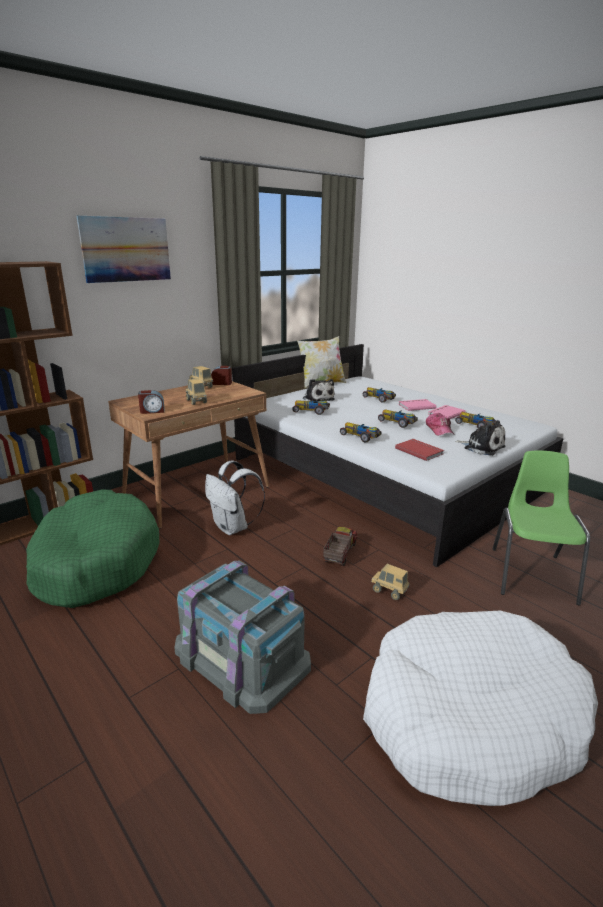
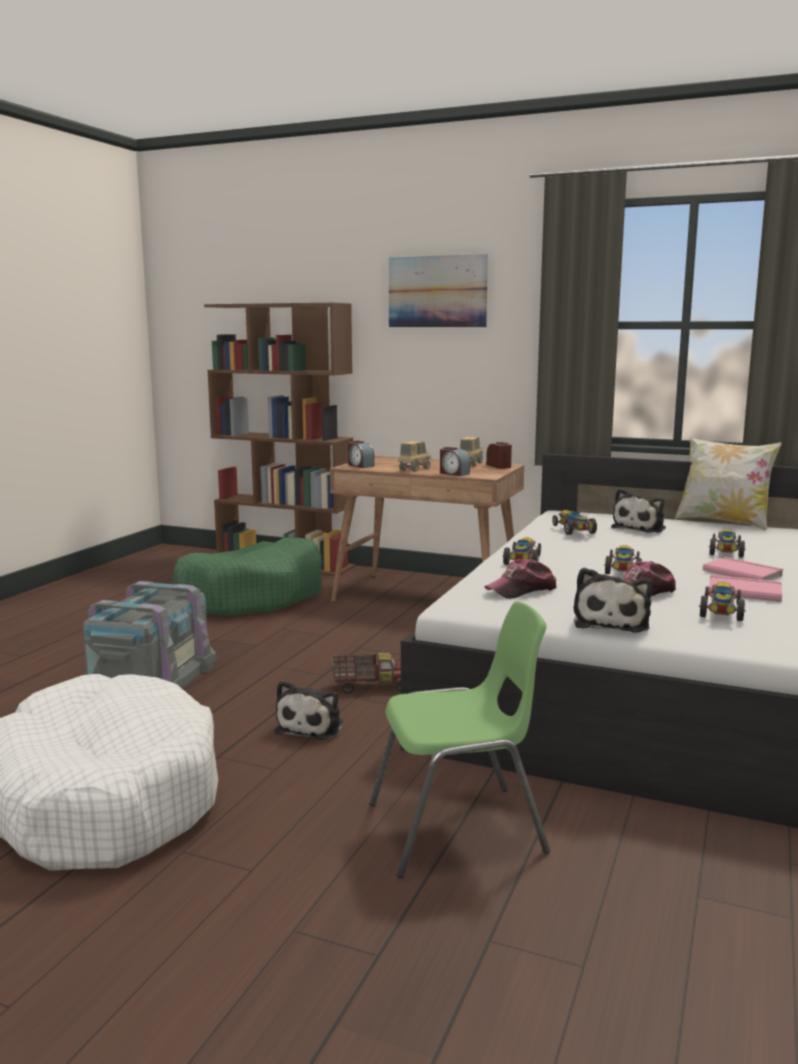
camera: 65 degrees right, 10 degrees down
(230, 396) = (453, 473): none -> alarm clock
(233, 527) = (369, 628): white backpack -> none
(389, 591) = (312, 726): toy truck -> plush toy
(419, 451) = (521, 590): red book -> cap

